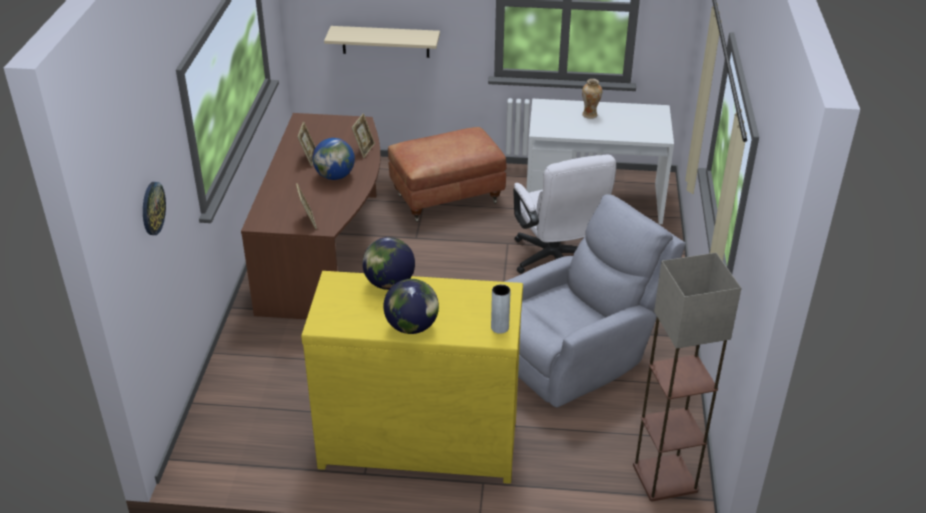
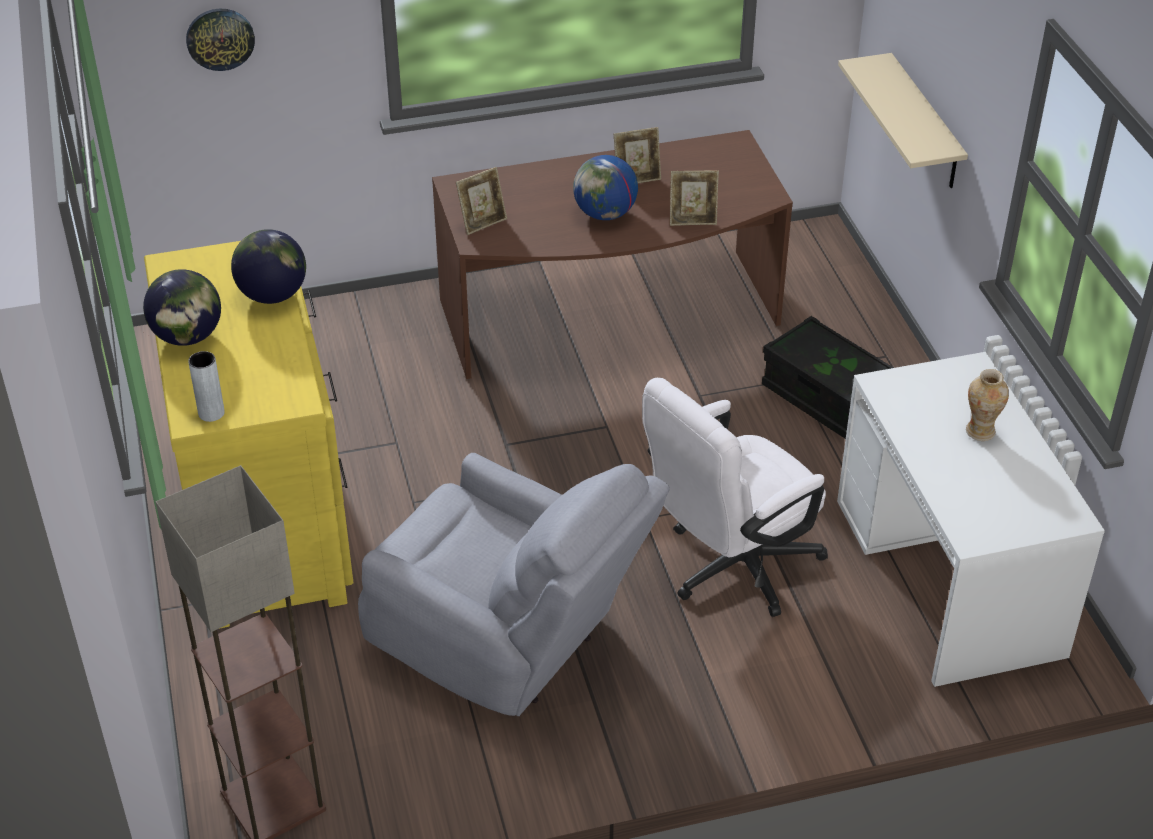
camera: 70 degrees right, 5 degrees up
(447, 197) = (828, 399): brown ottoman -> black storage box

